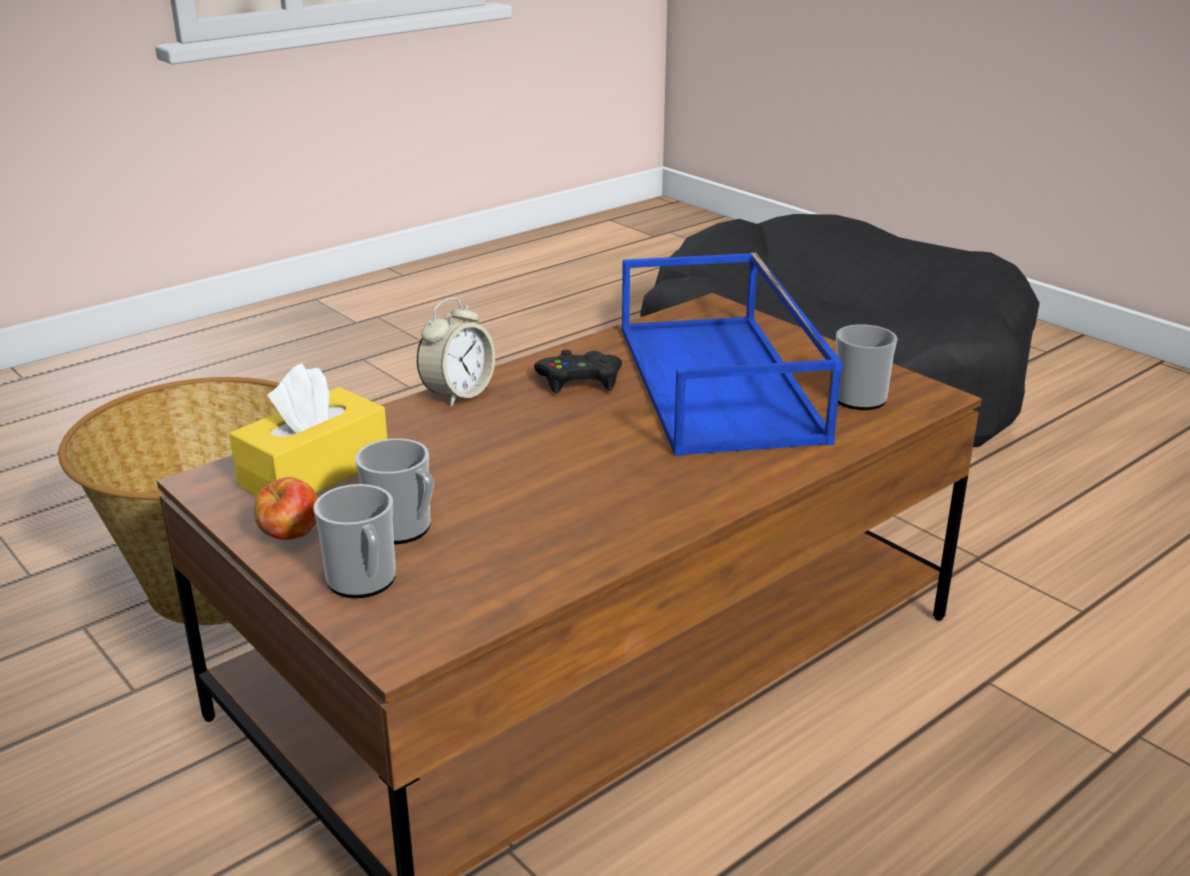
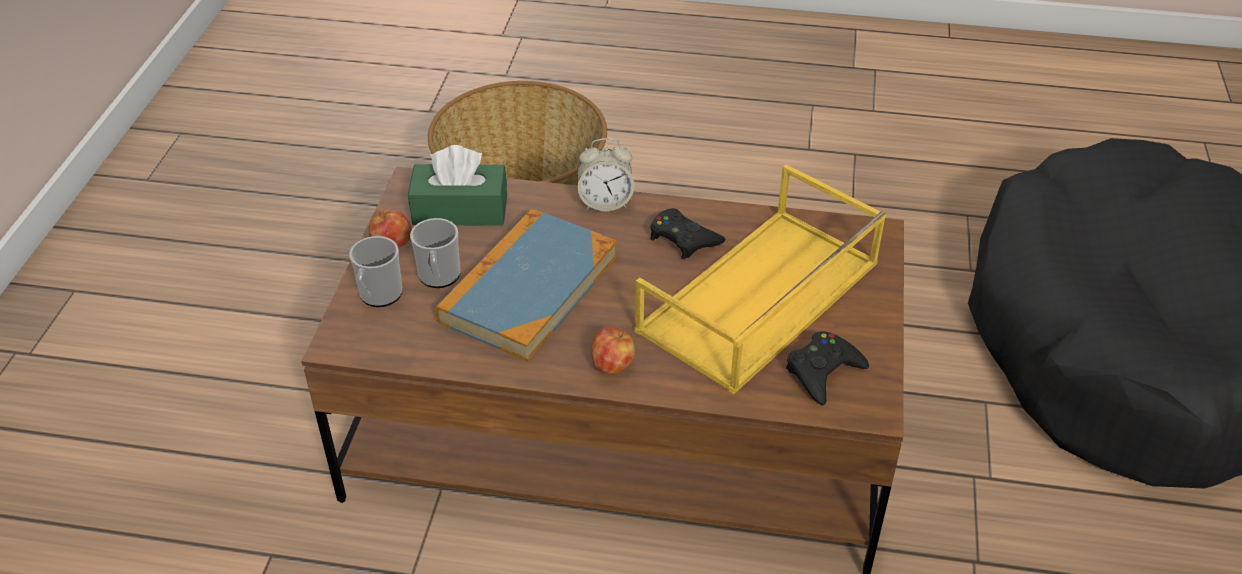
camera: 50 degrees right, 15 degrees up
(315, 472) = (460, 210): yellow tissue box -> green tissue box
(516, 484) = (529, 288): none -> book
(708, 486) = (612, 365): none -> apple
(722, 383) = (759, 300): blue tray -> yellow tray
(857, 395) = (823, 372): mug -> black game controller

